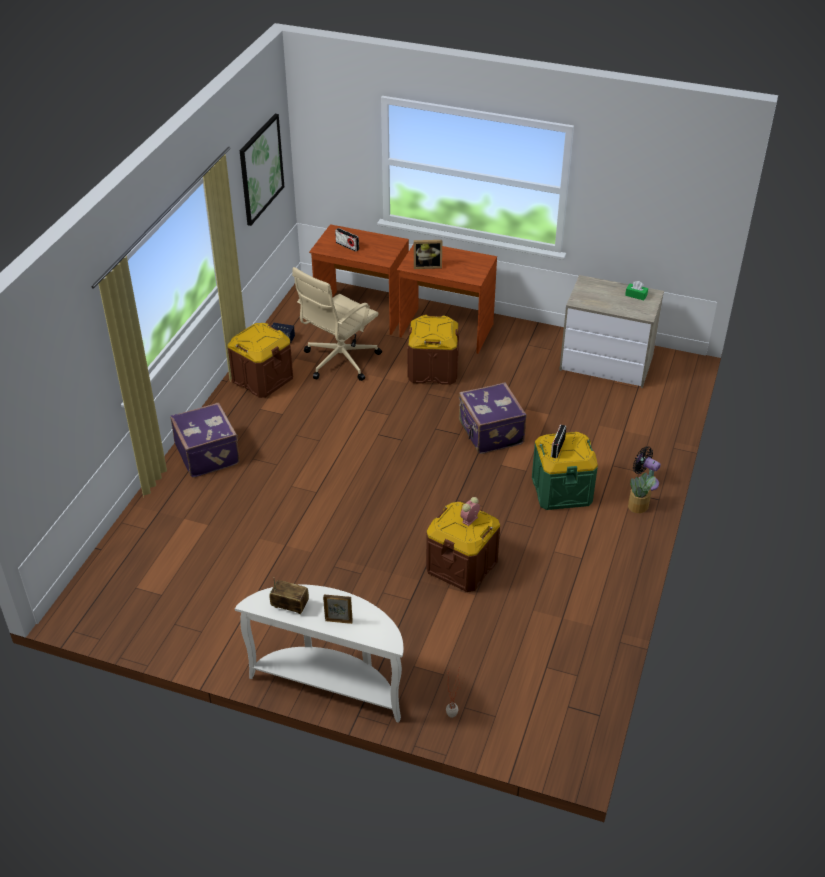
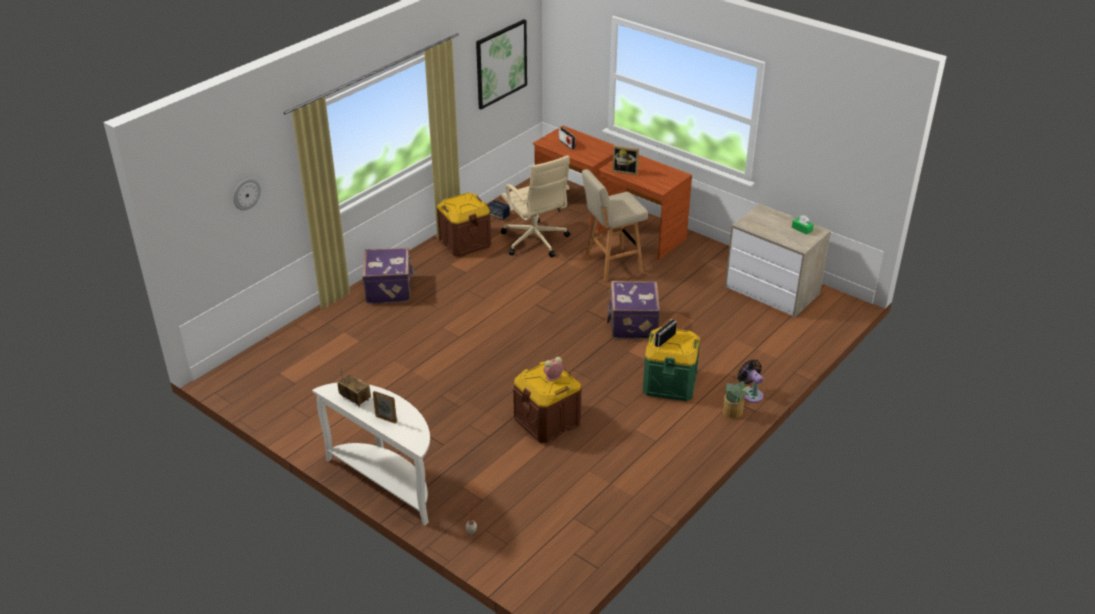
camera: 20 degrees right, 5 degrees down
(62, 392) = (246, 194): none -> wall clock
(339, 361) = (535, 242): beige office chair -> beige office chair turned 90 degrees counterclockwise
(432, 370) = (611, 264): brown storage box -> beige stool

